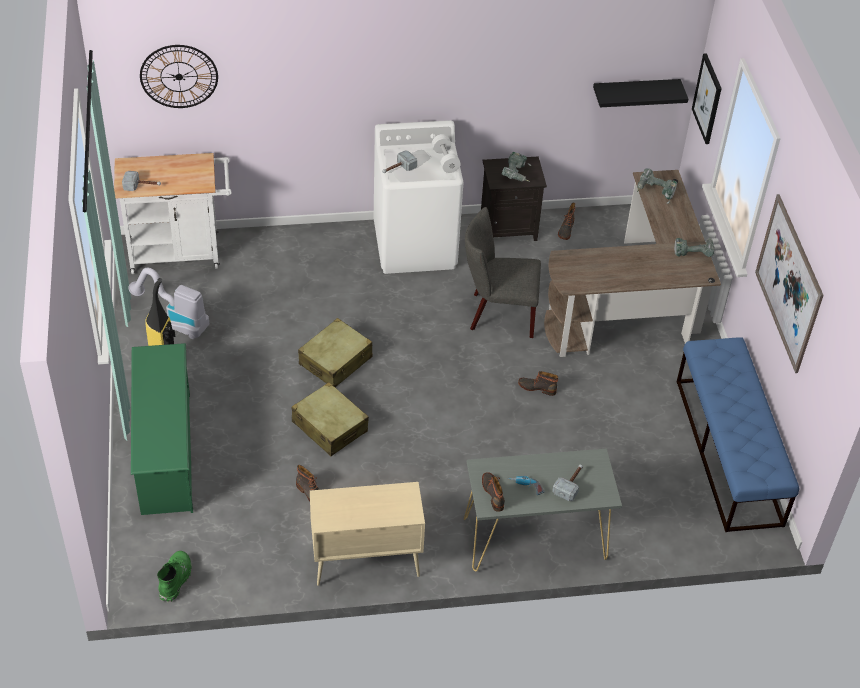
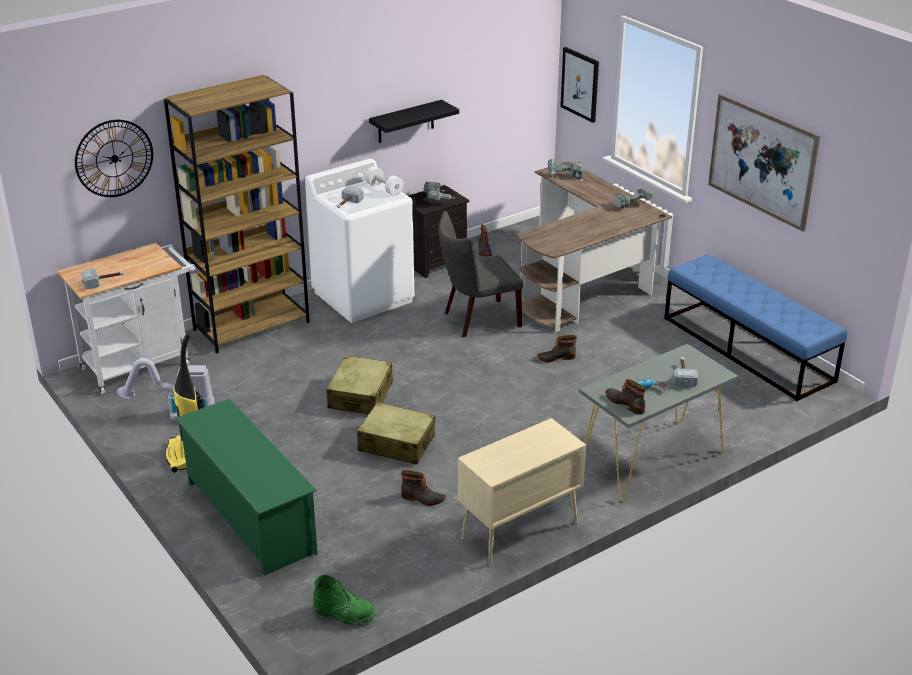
camera: 25 degrees left, 15 degrees down
(175, 579) = (344, 614): green boot -> green boot turned 120 degrees clockwise
(297, 243) = (252, 325): none -> brown bookcase
(635, 92) = (513, 101): black shelf -> black shelf (406, 122)

